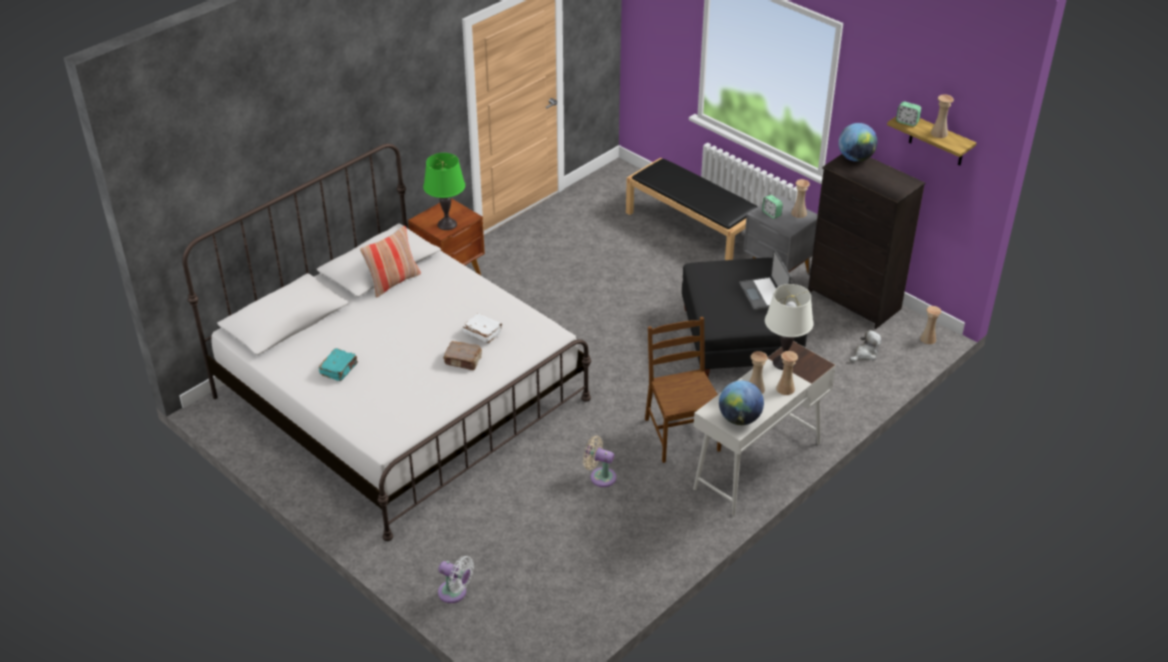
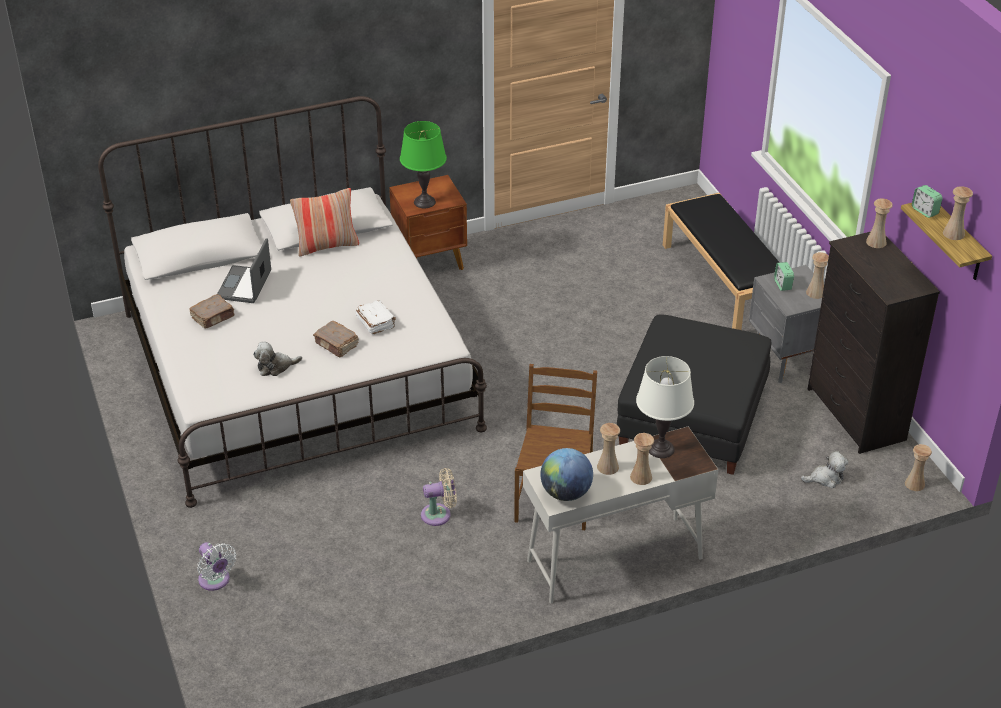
camera: 25 degrees right, 0 degrees up
(339, 369) = (213, 317): turquoise book -> brown book
(425, 394) = (275, 367): none -> plush toy
(600, 476) = (439, 514): beige fan -> beige fan turned 120 degrees clockwise
(764, 294) = (717, 372): laptop -> laptop (245, 285)
(855, 158) = (876, 242): globe -> beige vase

